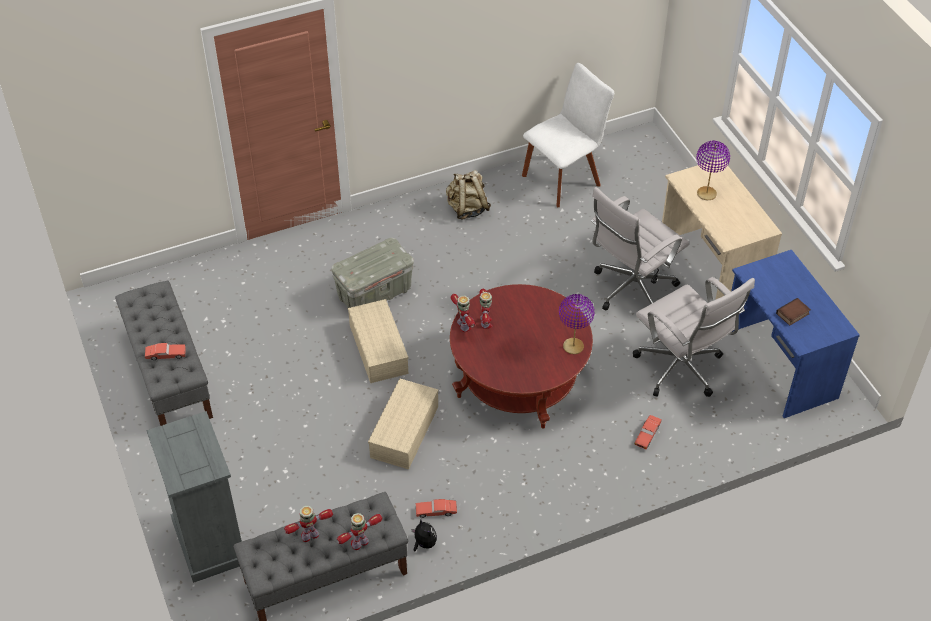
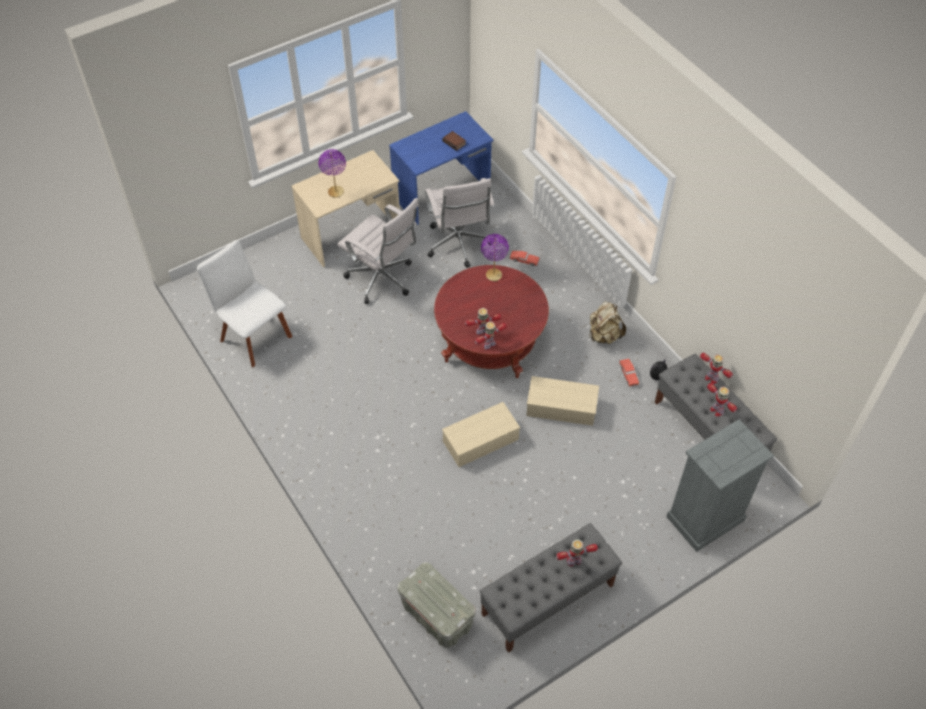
camera: 100 degrees left, 5 degrees up
(166, 355) = (574, 561): red toy car -> toy robot
(374, 292) = (416, 455): grey storage box -> grey storage box (436, 615)
(467, 209) = (301, 402): beige backpack -> beige backpack (604, 335)
(681, 370) = (459, 245): white office chair -> white office chair turned 120 degrees clockwise

